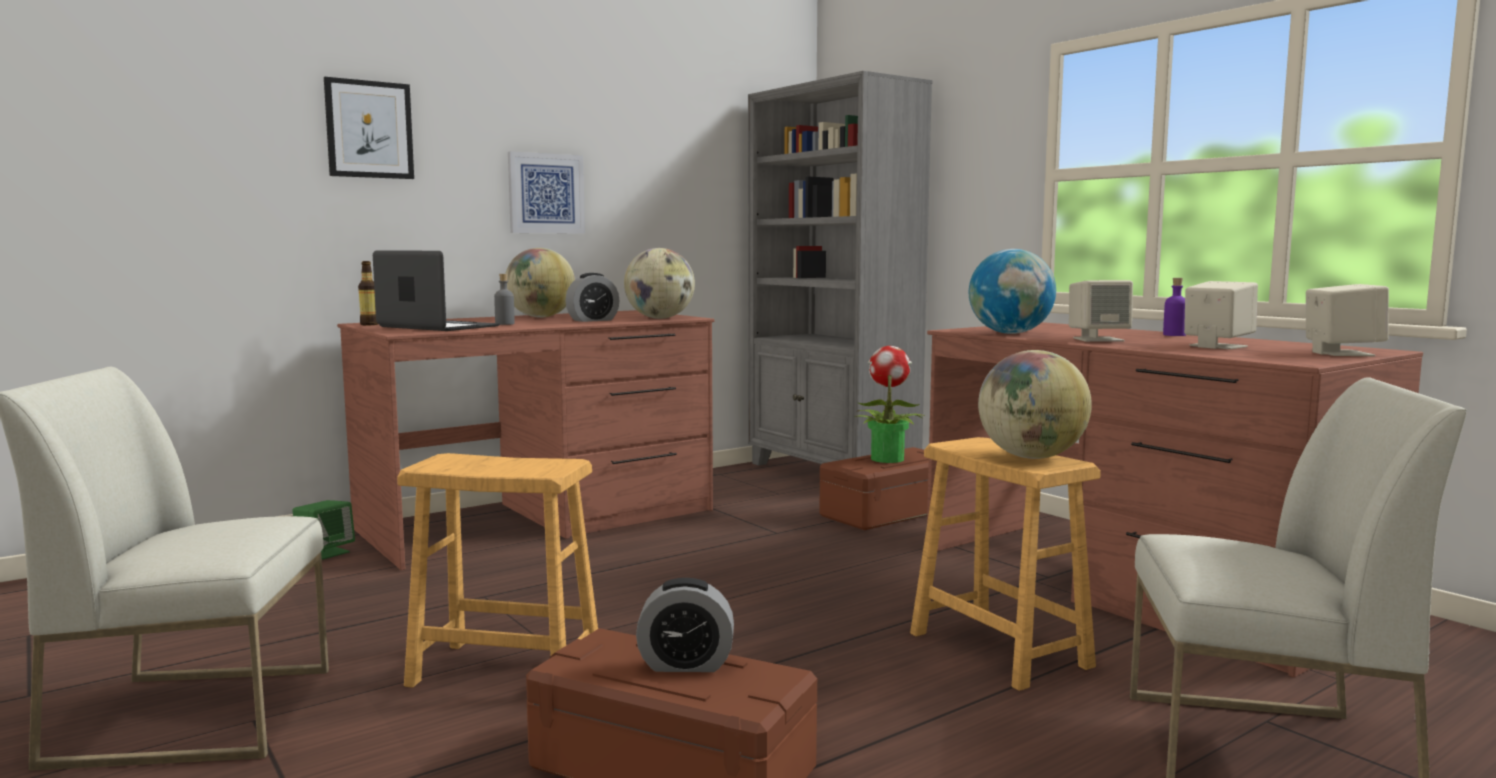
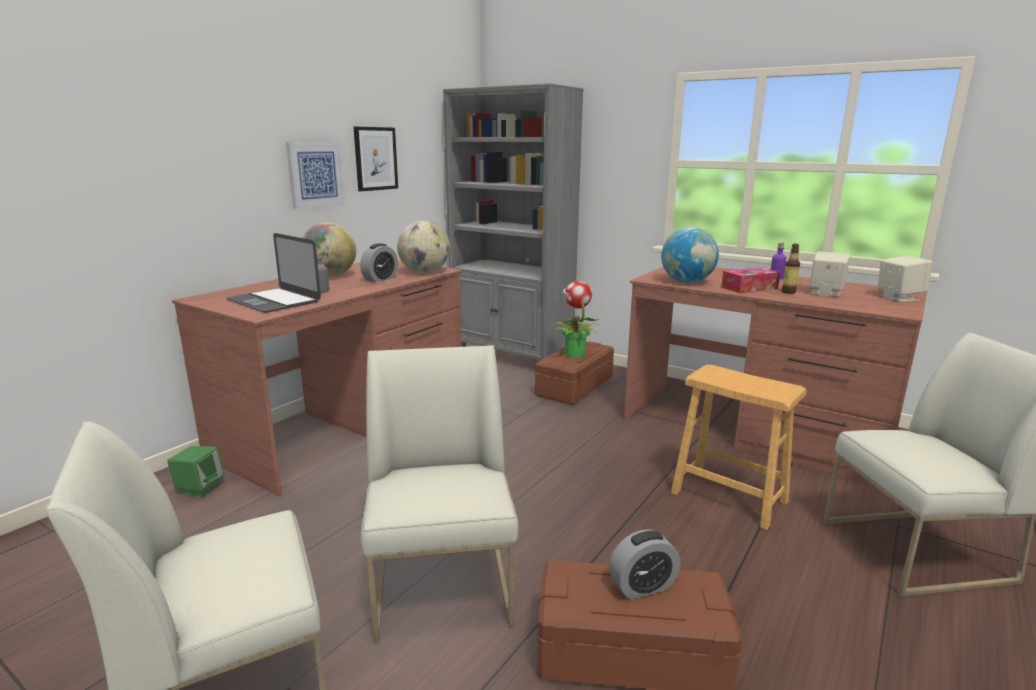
camera: 20 degrees left, 10 degrees up
(369, 129) = (176, 129): picture -> picture (375, 158)
(369, 324) = (206, 300): bottle -> bottle (788, 292)
(438, 327) = (274, 300): laptop -> laptop turned 150 degrees counterclockwise
(506, 670) = (443, 584): brown stool -> white chair
(1031, 457) = (762, 384): globe -> none
(1098, 339) = (749, 288): beige speaker -> tissue box

